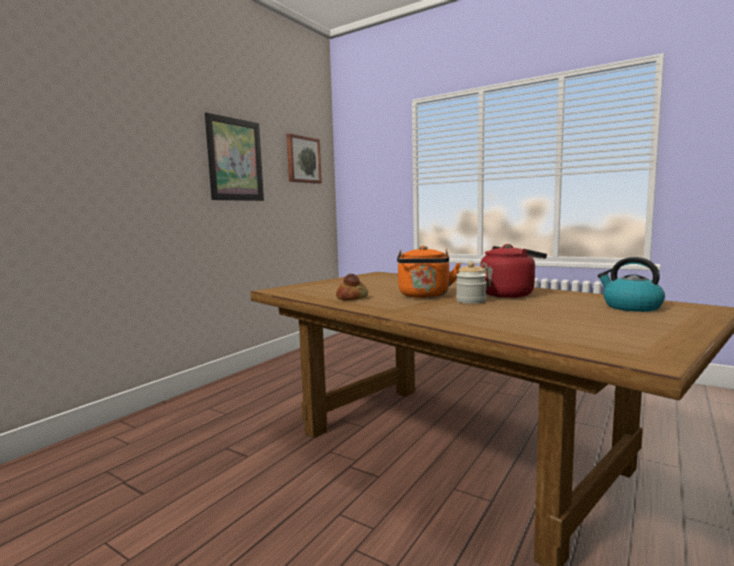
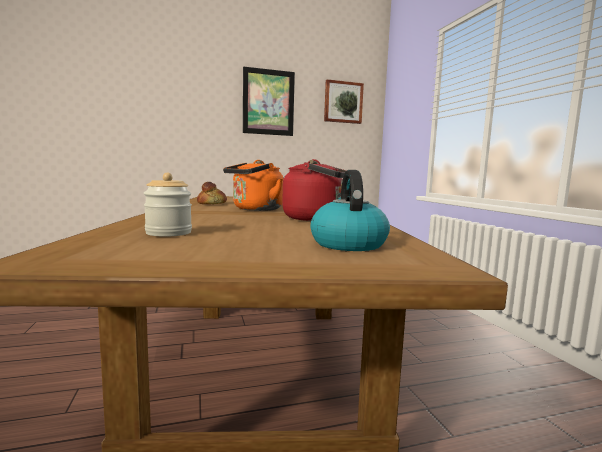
camera: 40 degrees right, 0 degrees up
(470, 301) = (257, 216): jar -> jar (169, 233)

